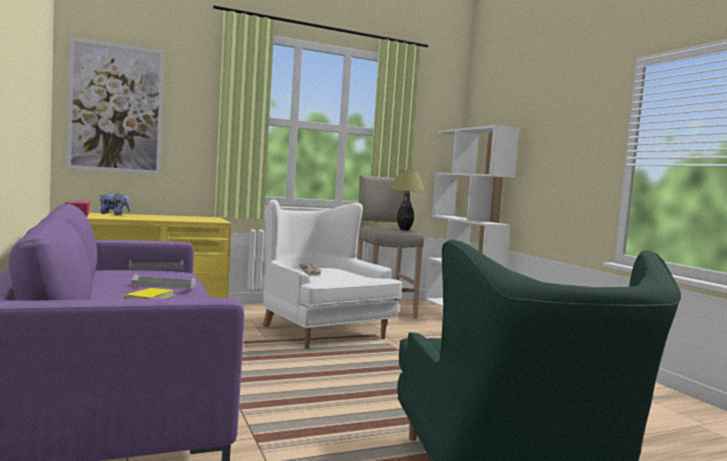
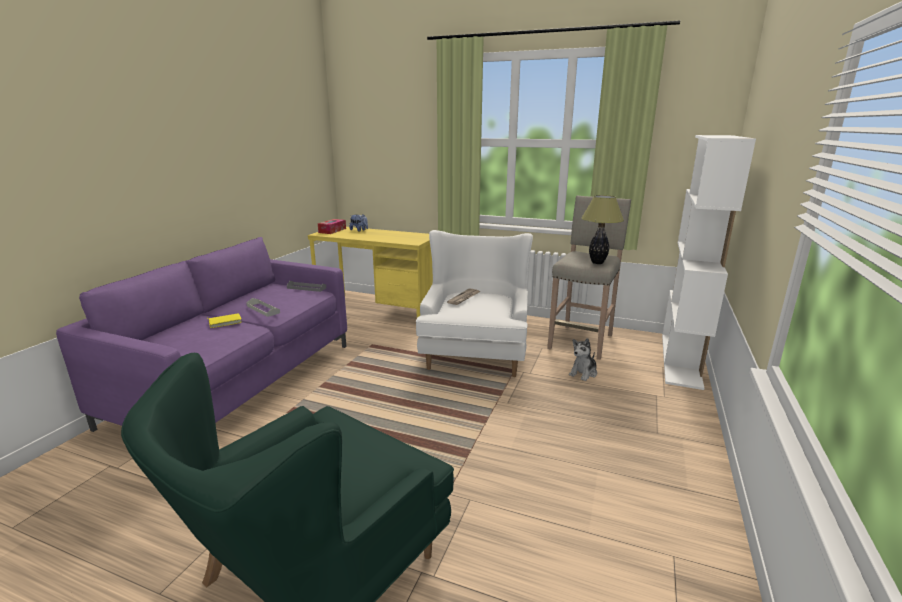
camera: 45 degrees right, 15 degrees up
(116, 108) = (369, 143): picture -> none
(423, 327) = (583, 373): none -> plush toy

